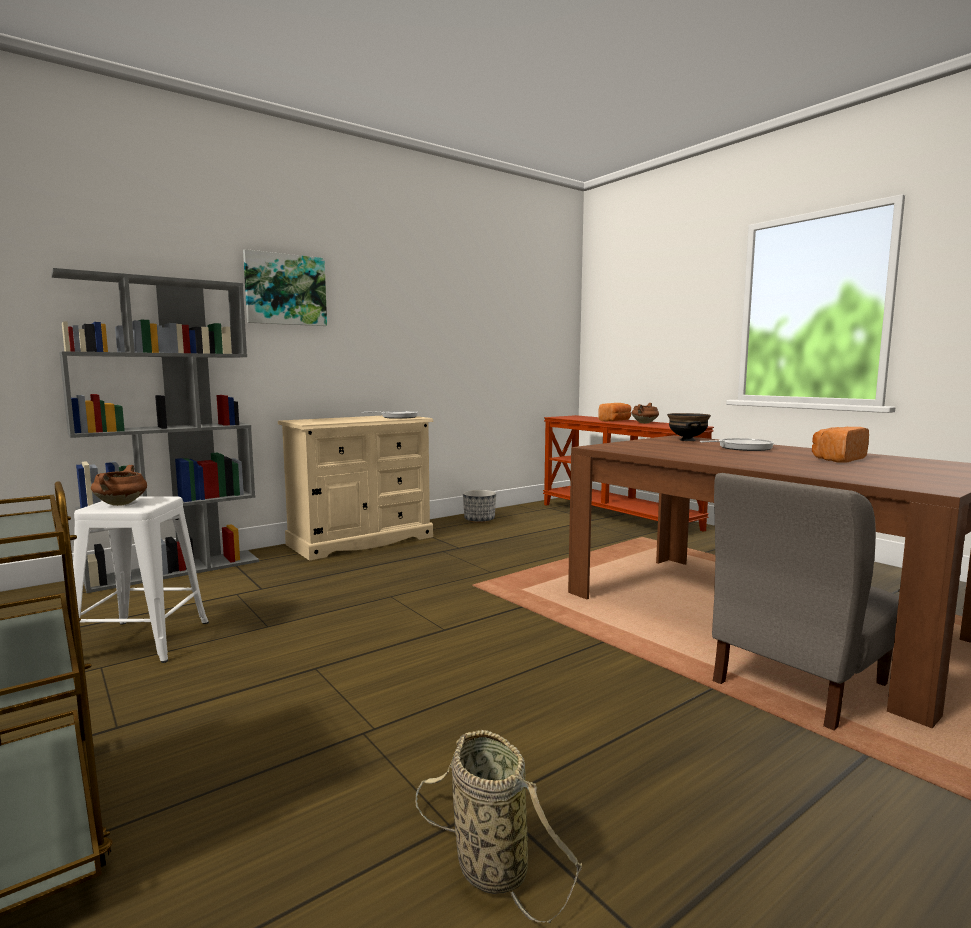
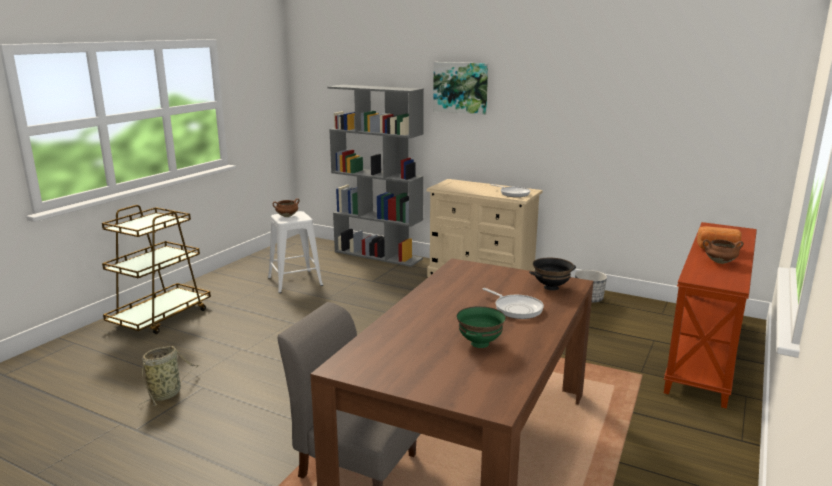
camera: 65 degrees right, 10 degrees up
(837, 459) = (480, 344): bread -> green bowl

